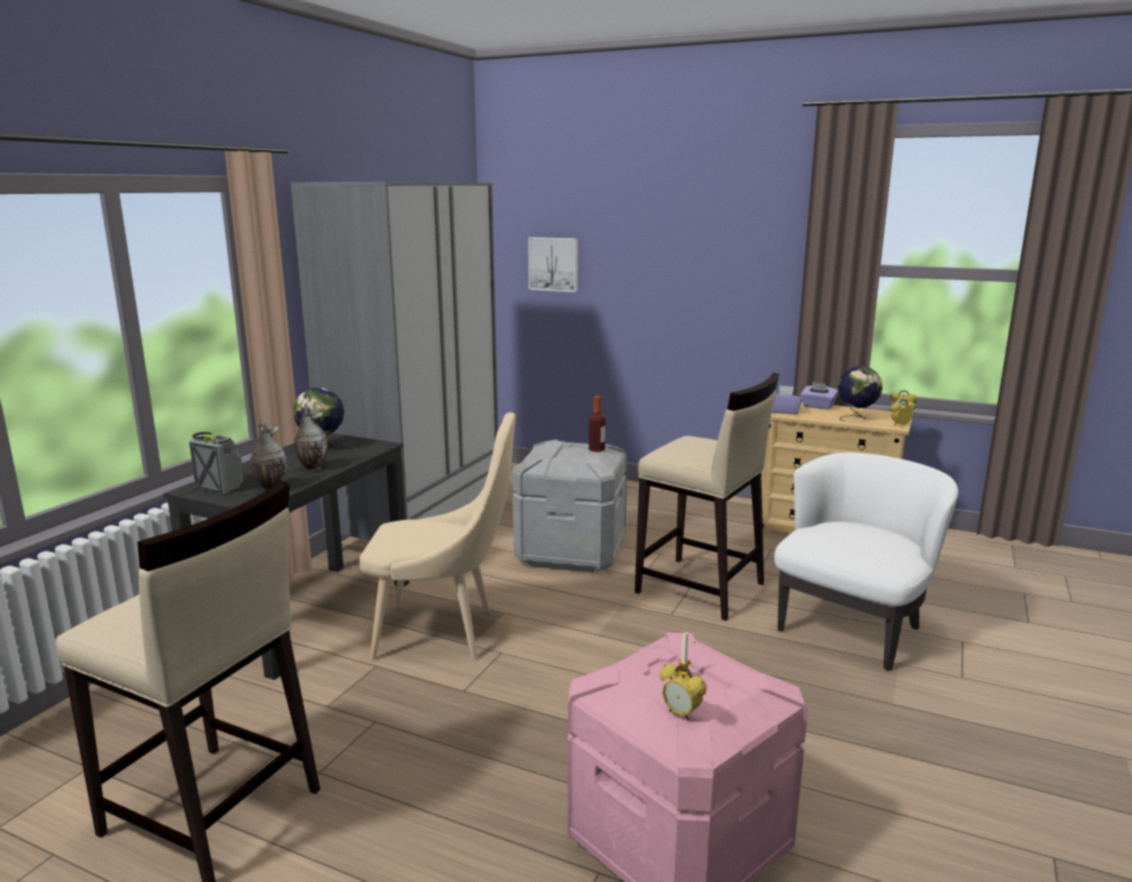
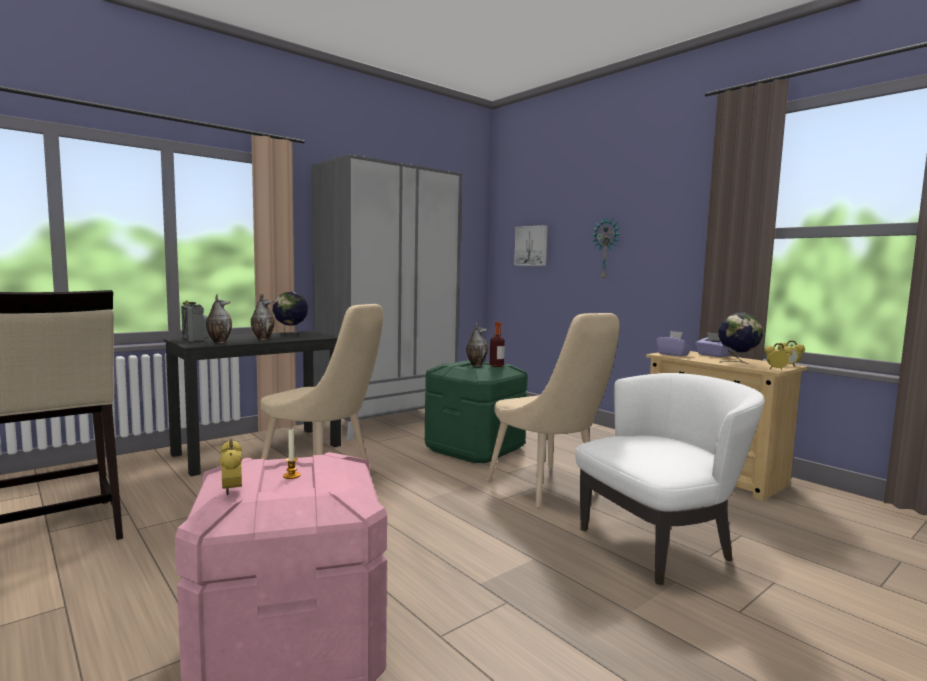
camera: 25 degrees right, 10 degrees down
(569, 451) = (476, 365): none -> vase
(571, 551) = (474, 449): grey storage box -> green storage box
(667, 274) = (606, 248): none -> wall clock
(701, 589) = (547, 489): beige stool -> beige chair

